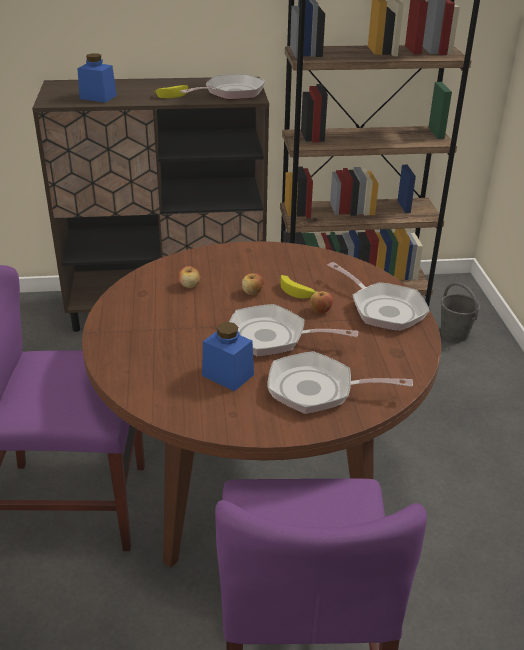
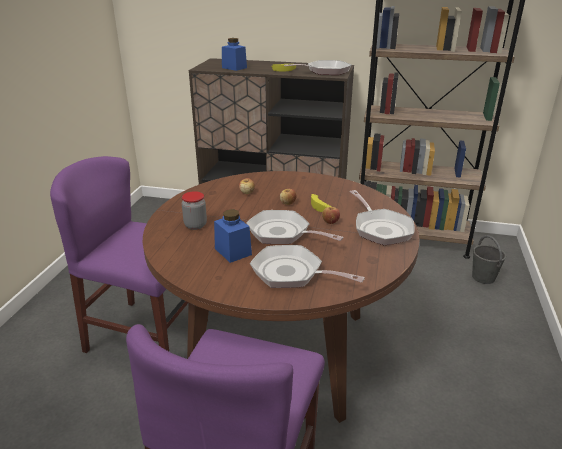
camera: 20 degrees right, 5 degrees down
(153, 347) = (195, 225): none -> jar

